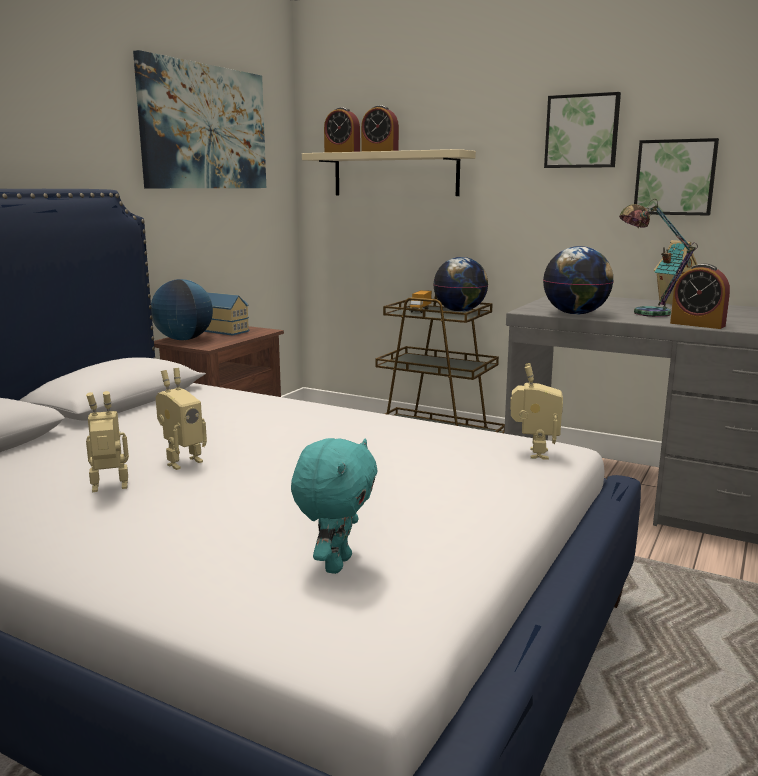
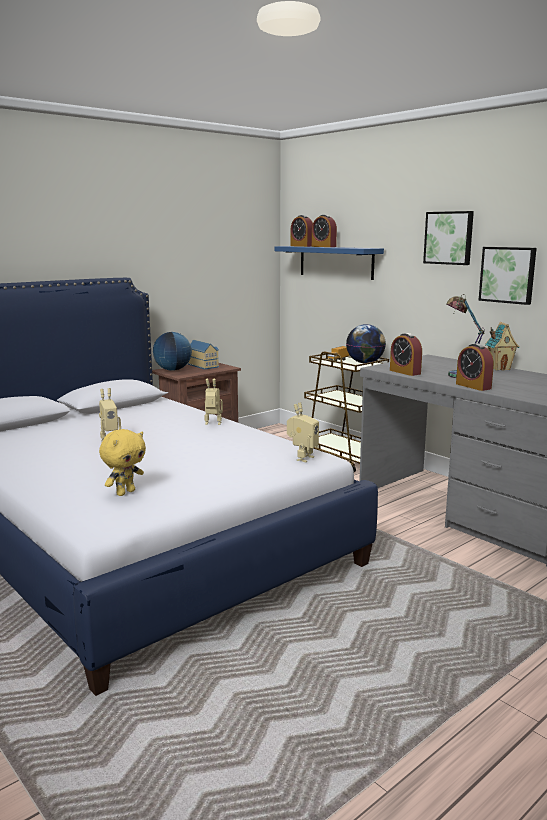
camera: 20 degrees right, 0 degrees up
(110, 489) = (64, 448): toy robot -> toy robot (212, 424)
(204, 127) = (202, 233): picture -> none
(336, 564) = (125, 492): turquoise plush toy -> yellow plush toy
(395, 174) = (336, 262): beige shelf -> blue shelf
(575, 314) = (405, 372): globe -> alarm clock

